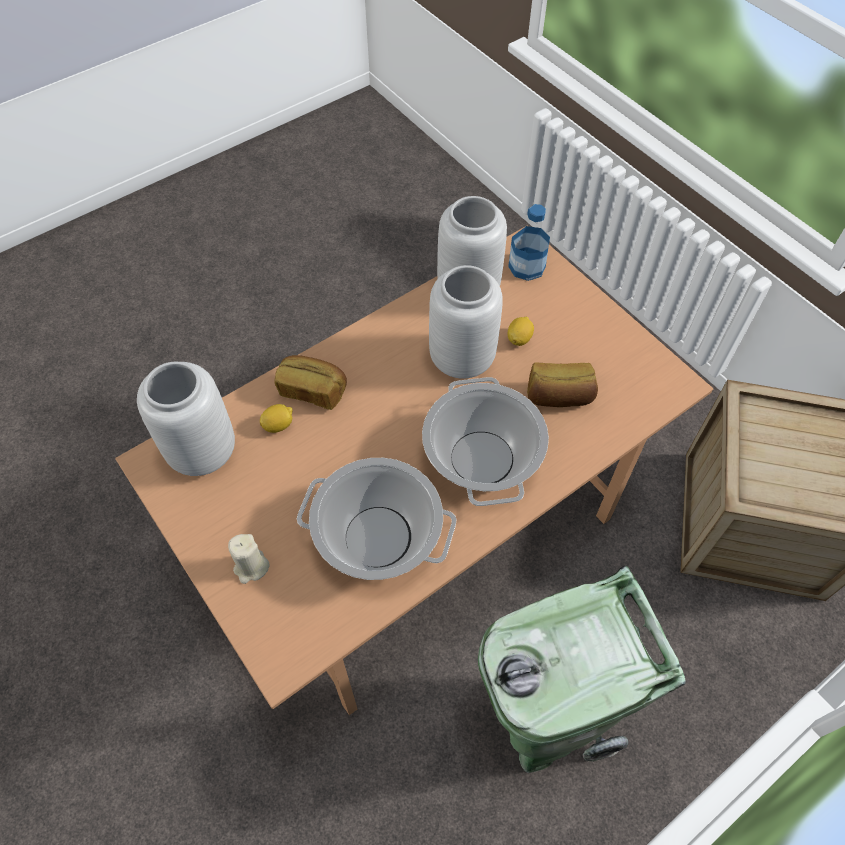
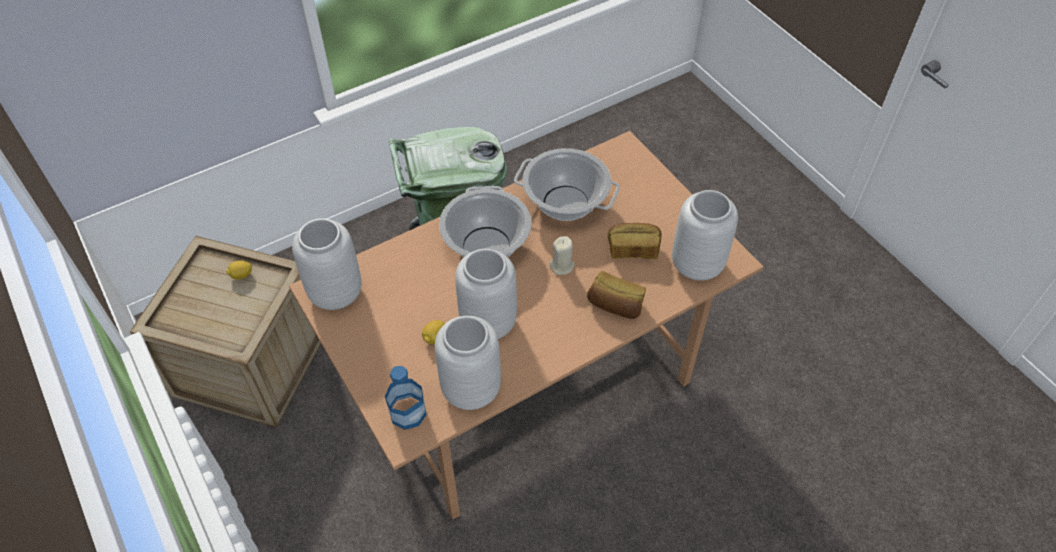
camera: 175 degrees left, 5 degrees down
(251, 567) = (650, 193): beige candle -> beige candle (562, 266)
(278, 425) = (641, 280): lemon -> lemon (241, 275)
(559, 396) = (415, 286): bread -> bread (633, 249)
(653, 381) = (335, 293): none -> grey vase

